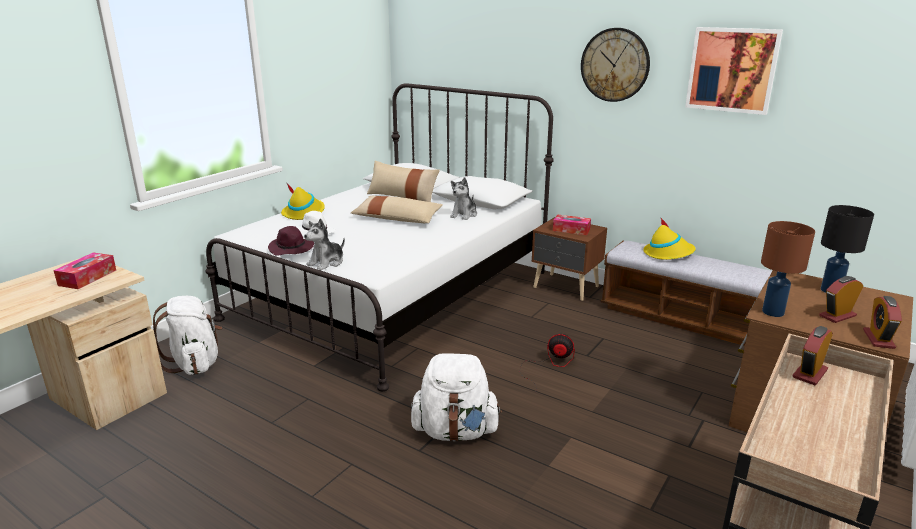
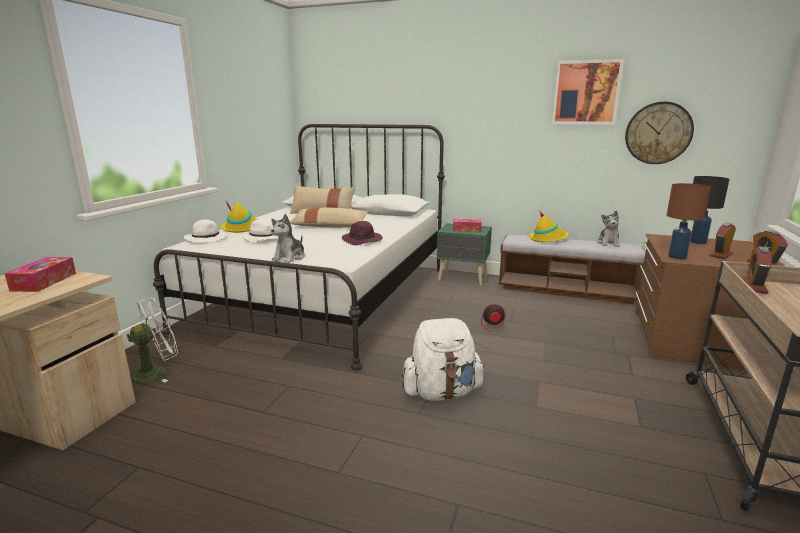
camera: 15 degrees left, 5 degrees down
(195, 363) = (156, 372): white backpack -> white fan
(262, 226) = (207, 239): none -> white hat
(292, 249) = (249, 251): purple hat -> purple hat (362, 241)
(464, 215) = (384, 221): plush toy -> plush toy (608, 243)
(566, 288) = (463, 278): brown nightstand -> green nightstand
(615, 65) = (492, 95): wall clock -> wall clock (658, 133)

